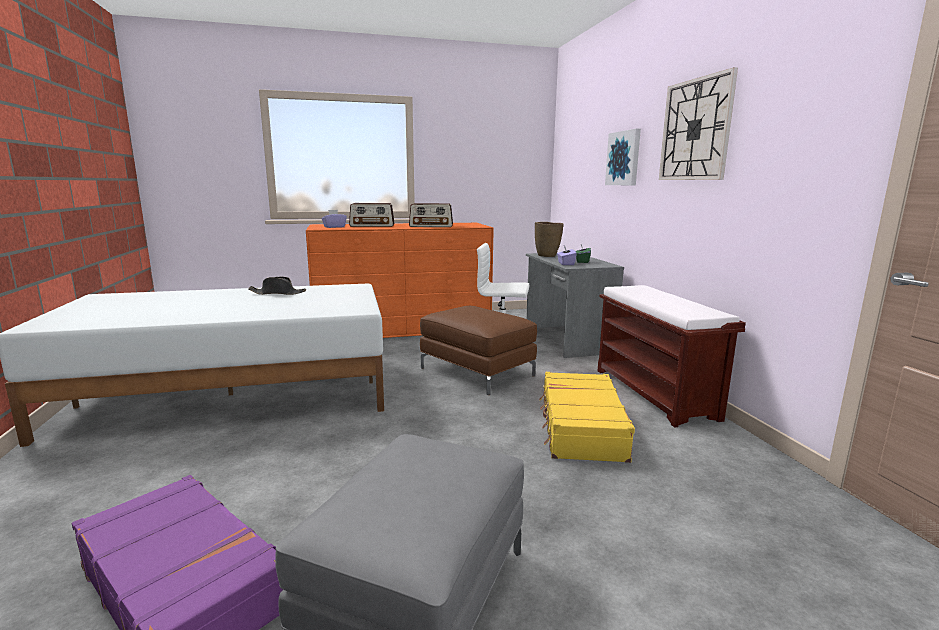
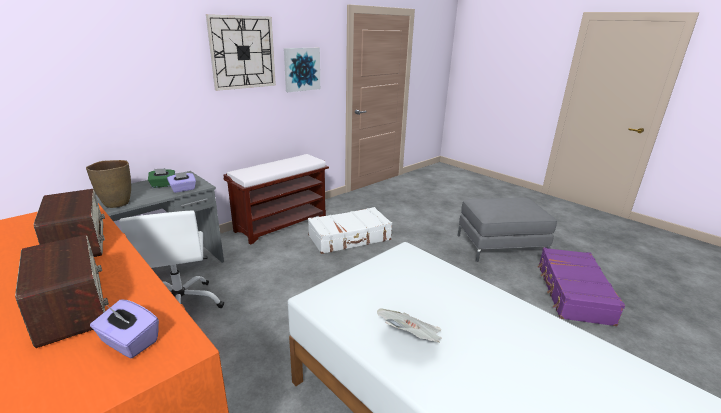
camera: 120 degrees left, 10 degrees up
(278, 293) = (411, 338): black hat -> newspaper
(477, 372) = (286, 295): brown ottoman -> none
(580, 428) = (350, 238): yellow suitcase -> white suitcase
(623, 158) = (146, 74): picture -> picture (301, 69)

